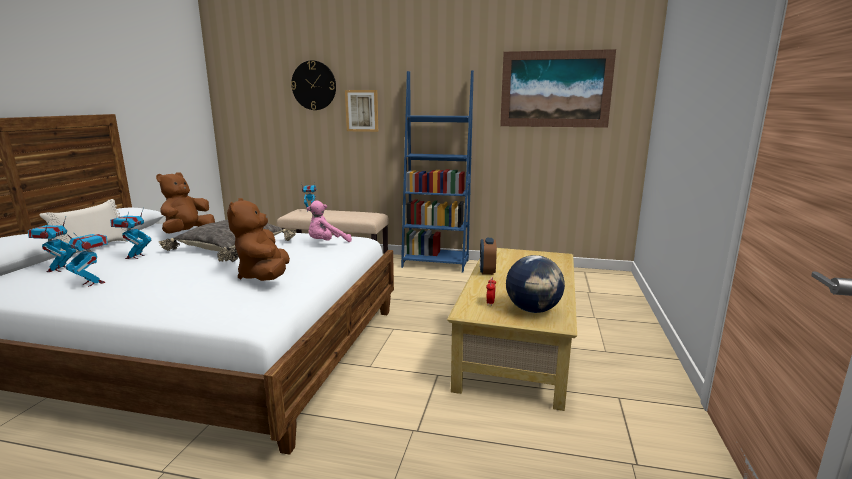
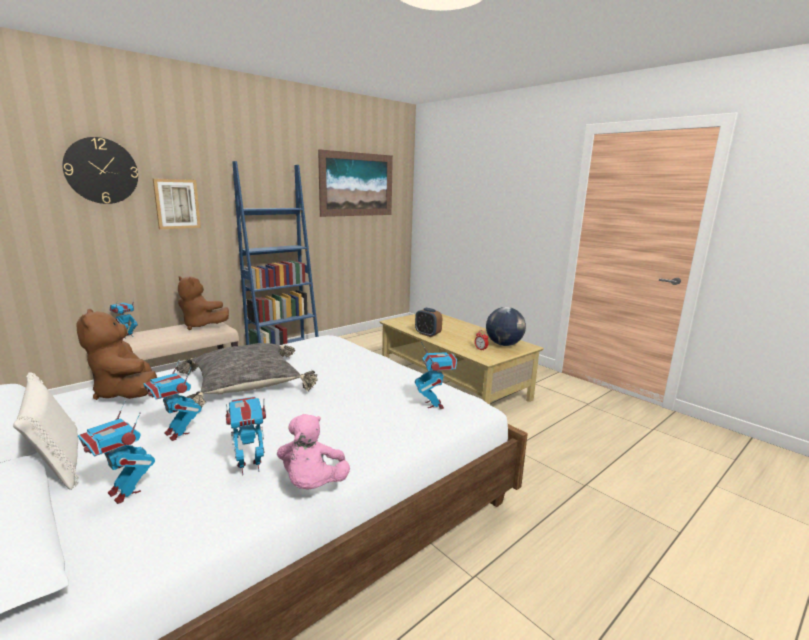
camera: 55 degrees left, 0 degrees up
(231, 303) = (434, 404): none -> toy robot
(265, 277) = (378, 384): brown plush toy -> brown plush toy (201, 326)
(327, 243) = (320, 348): pink plush toy -> pink plush toy (312, 485)

